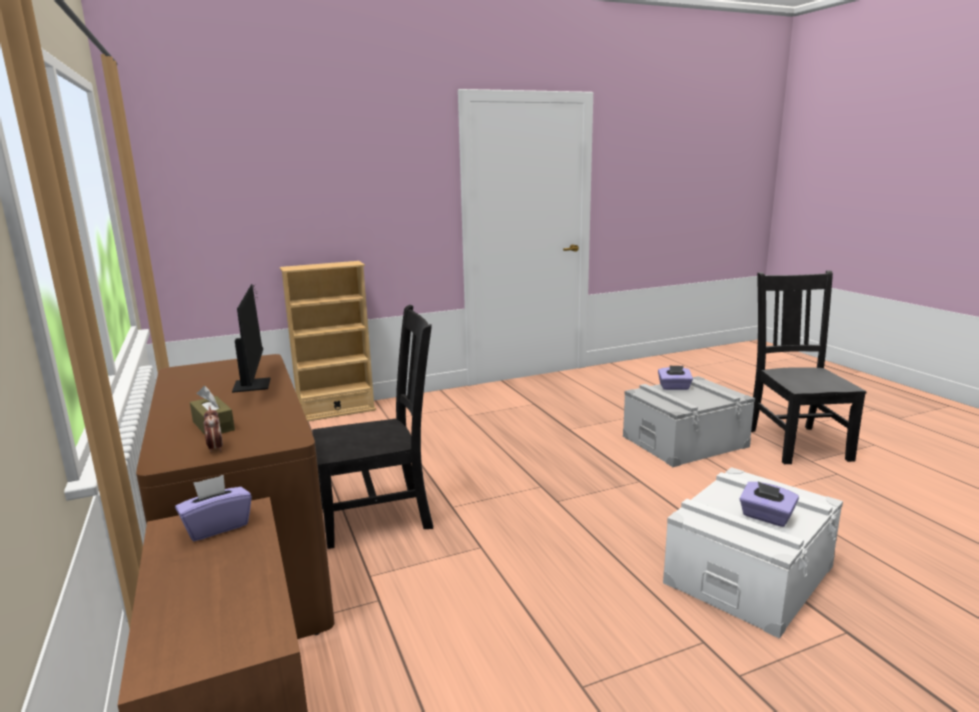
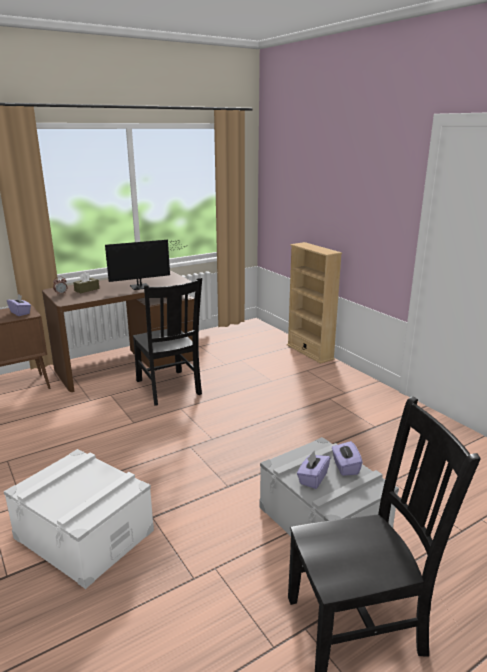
camera: 80 degrees right, 5 degrees up
(766, 517) = (64, 490): purple tissue box -> purple tissue box (312, 478)

